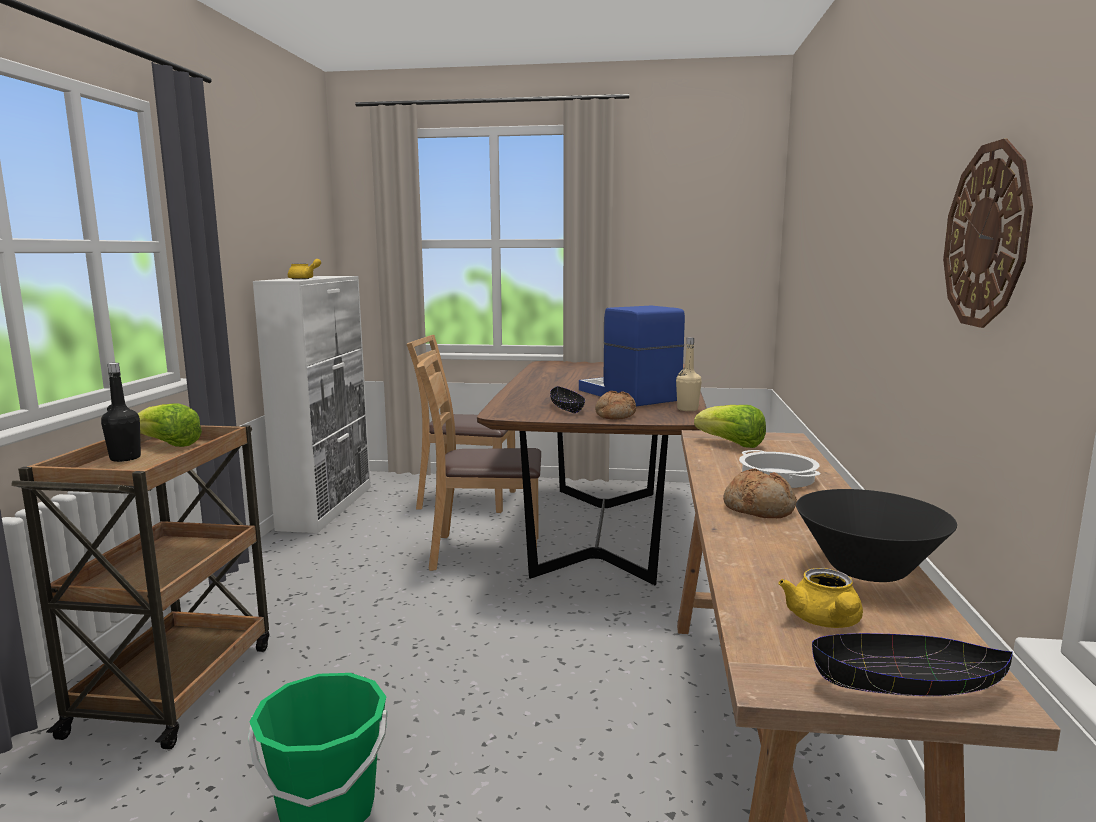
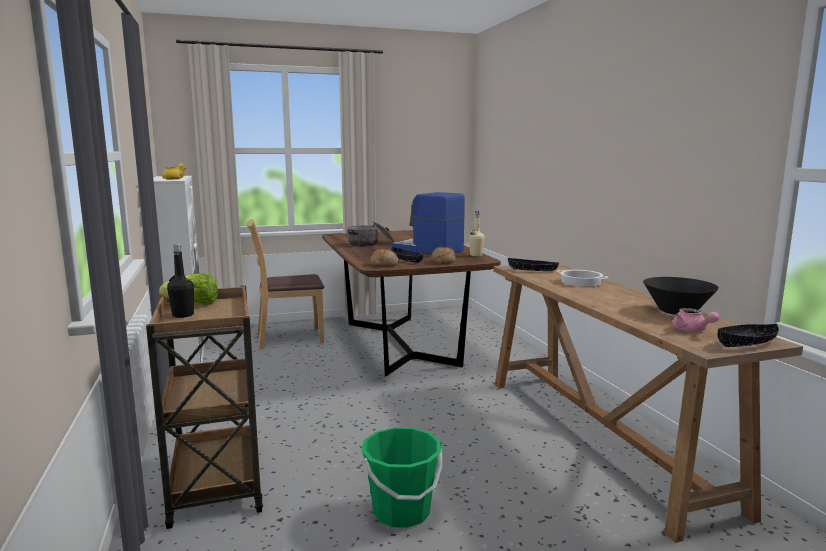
camera: 25 degrees left, 0 degrees up
(484, 552) = (339, 367): brown chair -> none
(568, 379) = (371, 244): none -> cooking pot
(731, 444) = (532, 270): lettuce -> black bowl
(759, 509) = (597, 296): bread -> bread (384, 264)
(825, 622) = (692, 330): yellow teapot -> pink teapot
(987, 236) = (691, 154): wall clock -> none

